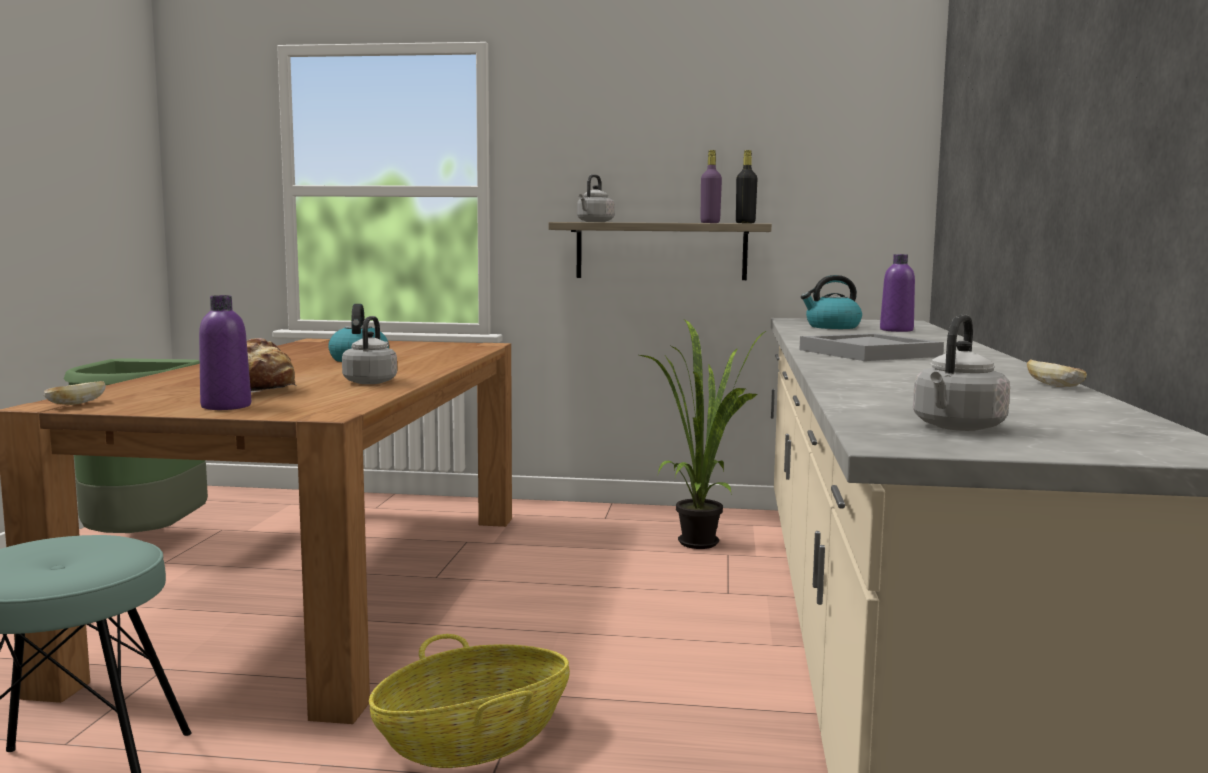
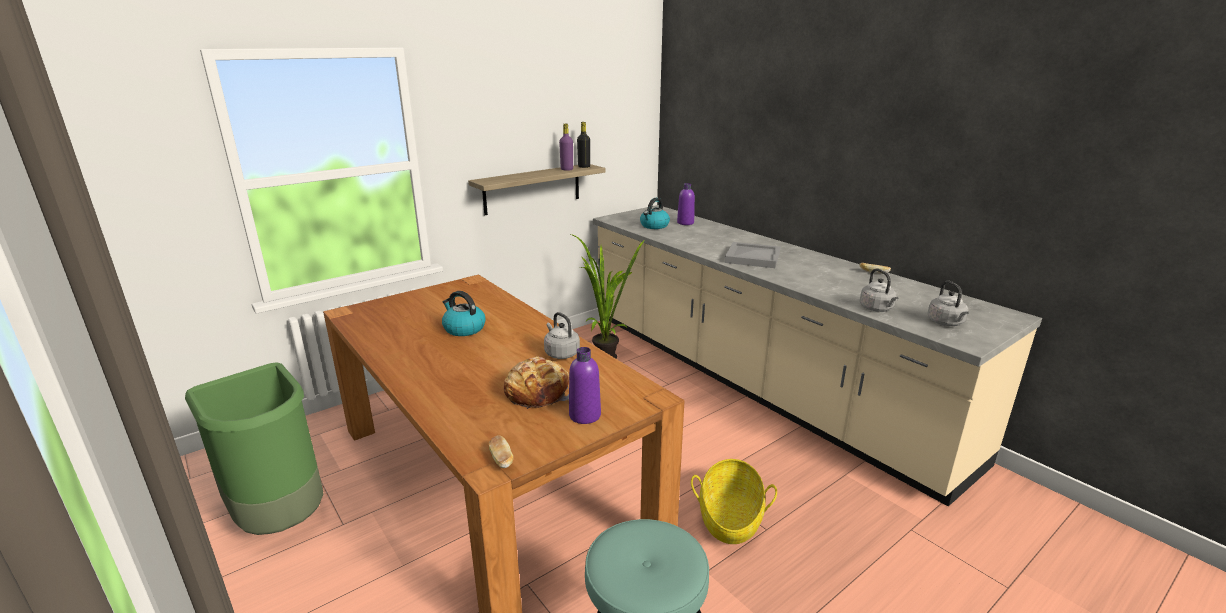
camera: 45 degrees left, 15 degrees up
(594, 222) = (503, 179): grey kettle -> grey kettle (877, 309)

